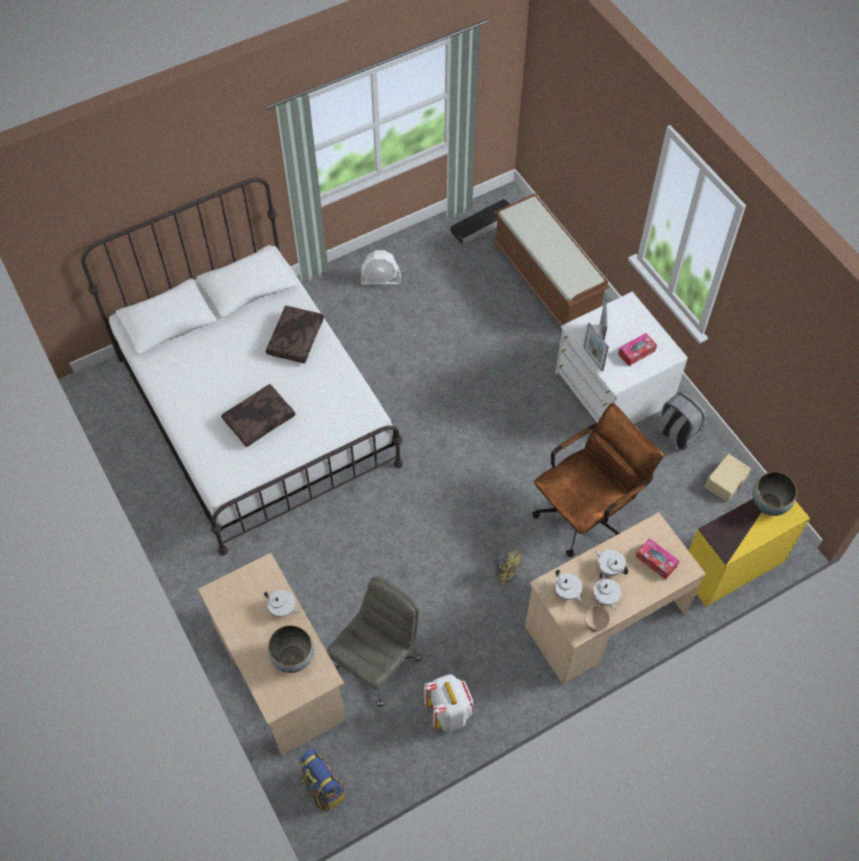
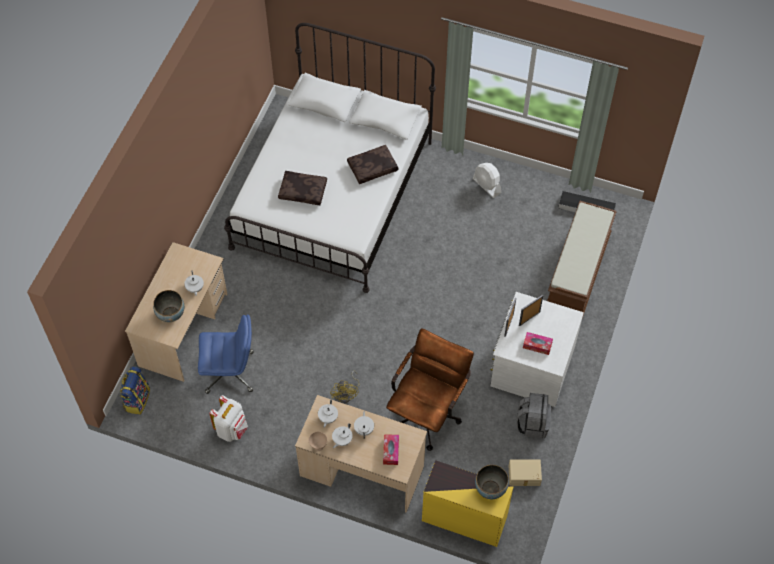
camera: 50 degrees right, 0 degrees up
(376, 663) = (230, 372): grey office chair -> blue office chair
(587, 512) = (427, 411): brown office chair -> brown office chair turned 75 degrees counterclockwise

